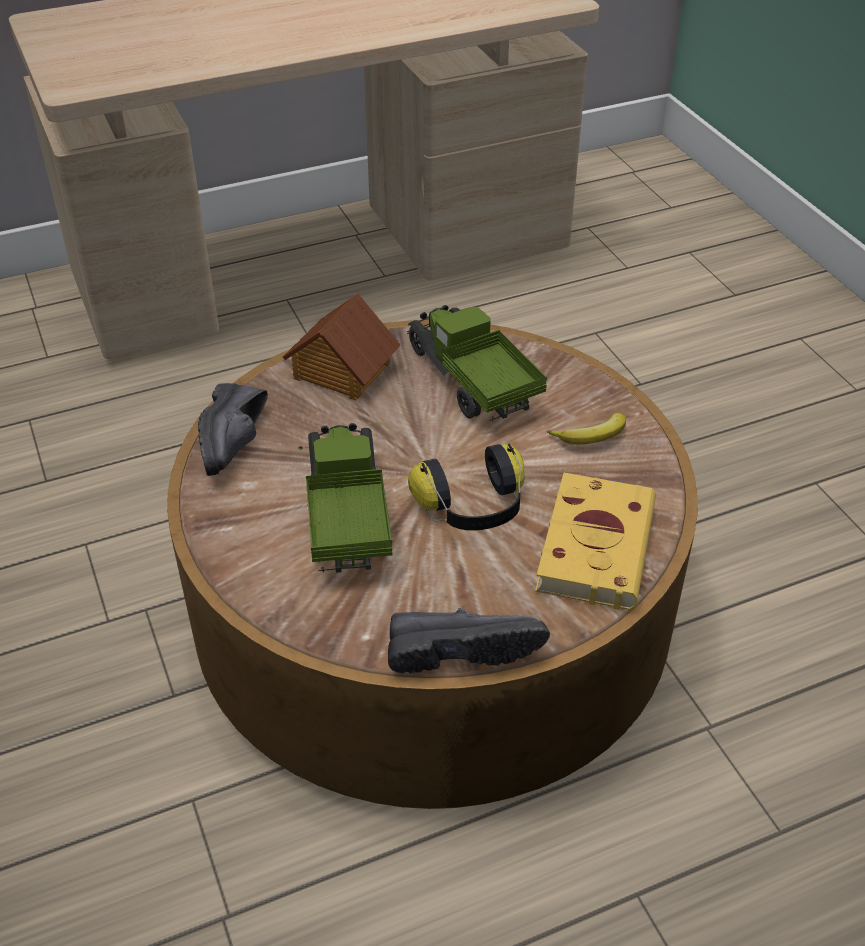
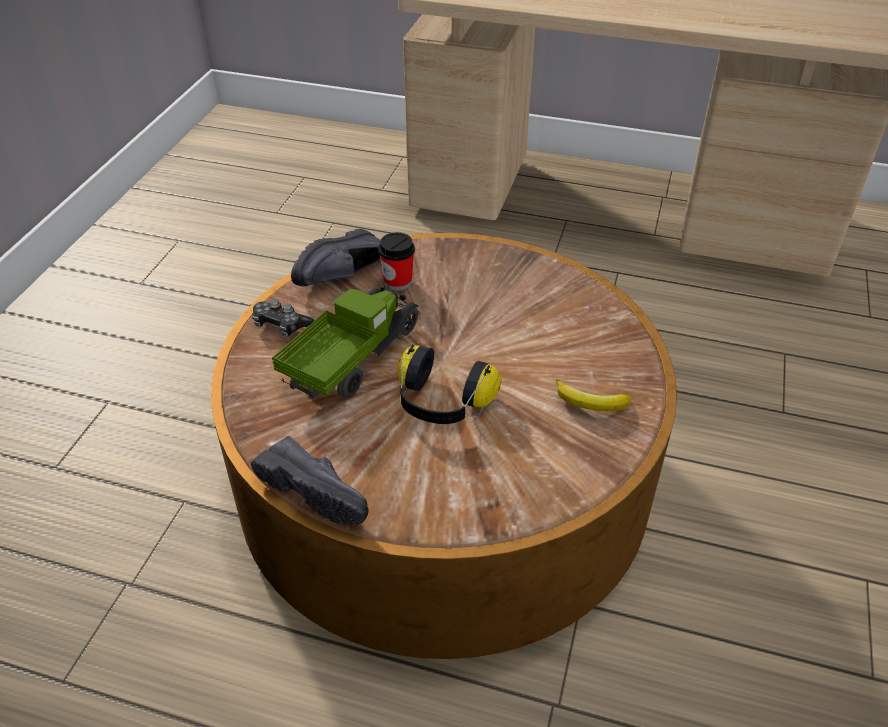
camera: 40 degrees right, 0 degrees up
(233, 526) = (281, 325): none -> game controller
(299, 422) = (398, 282): none -> cup
(341, 371) = (464, 263): toy house -> none
(470, 383) = (544, 316): toy truck -> none
(595, 544) = (497, 481): yellow book -> none

